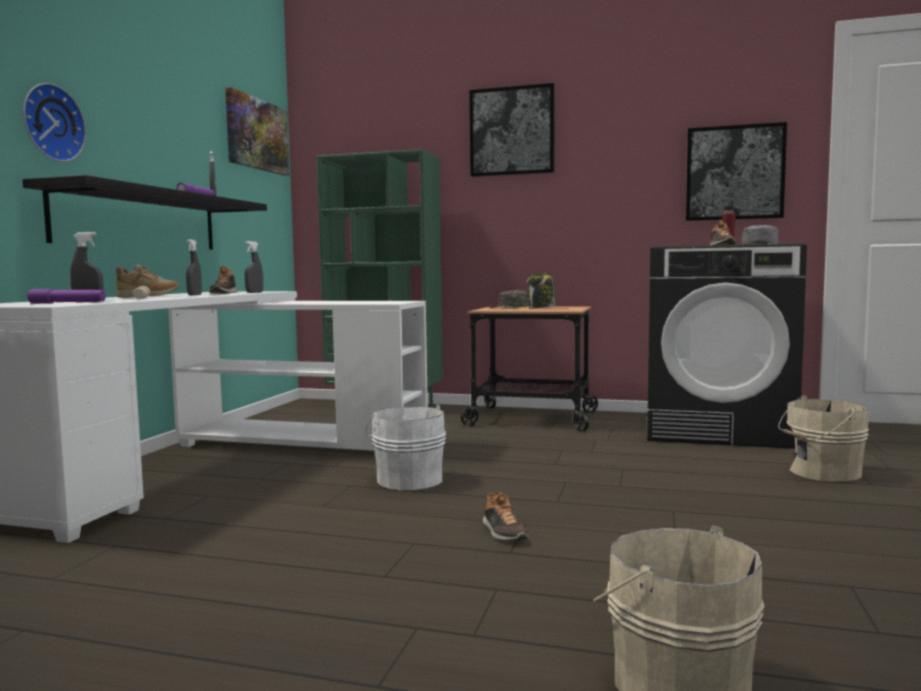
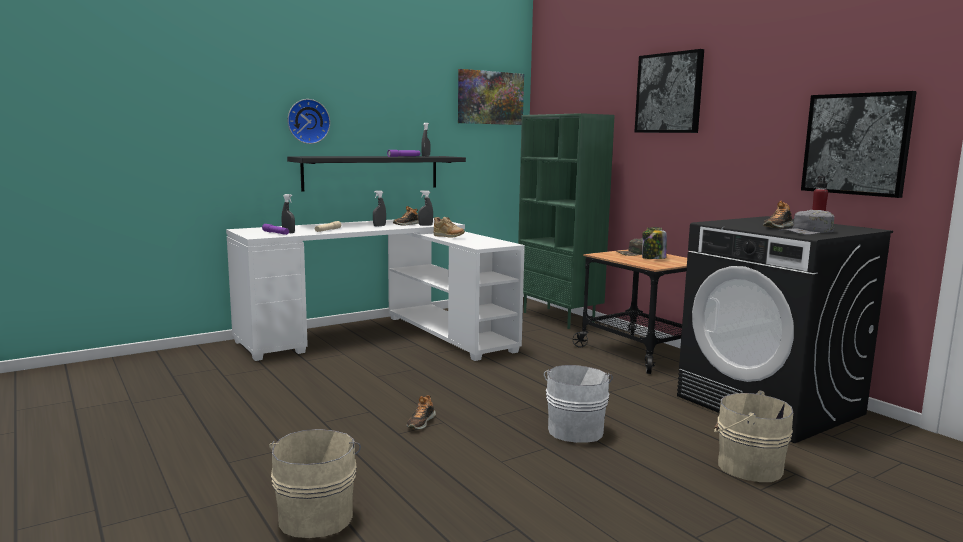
camera: 40 degrees right, 5 degrees up
(148, 297) = (346, 226): beige shoe -> beige shoe (448, 237)
(408, 479) = (451, 374): white bucket -> white bucket (575, 429)

